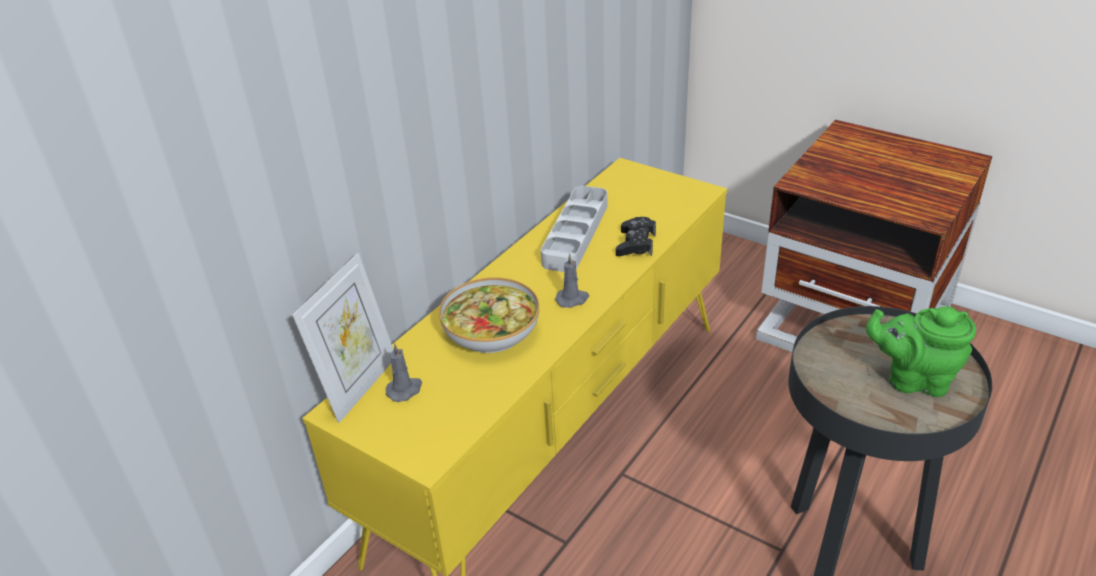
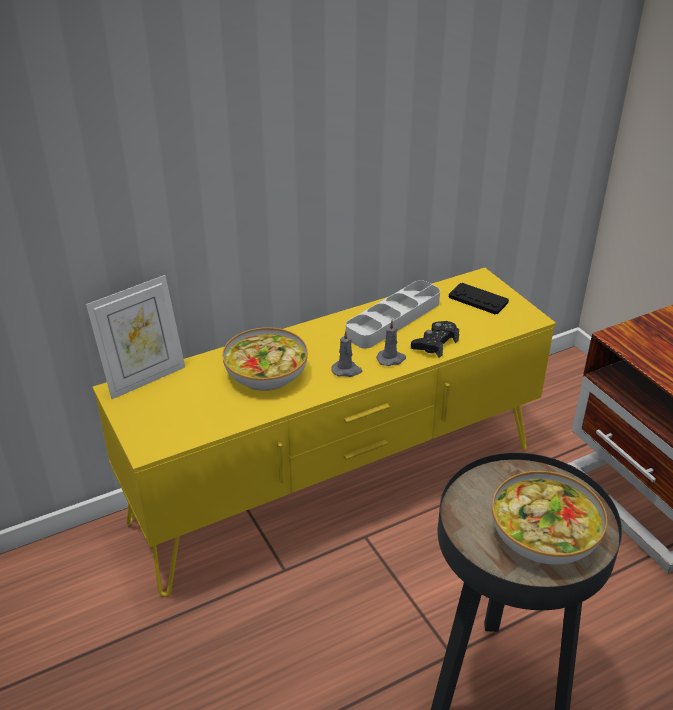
camera: 25 degrees right, 0 degrees up
(405, 390) = (172, 393): grey candle -> grey candle (391, 359)
(640, 189) = (478, 300): none -> black game controller
(913, 379) = (544, 535): green teapot -> bowl

